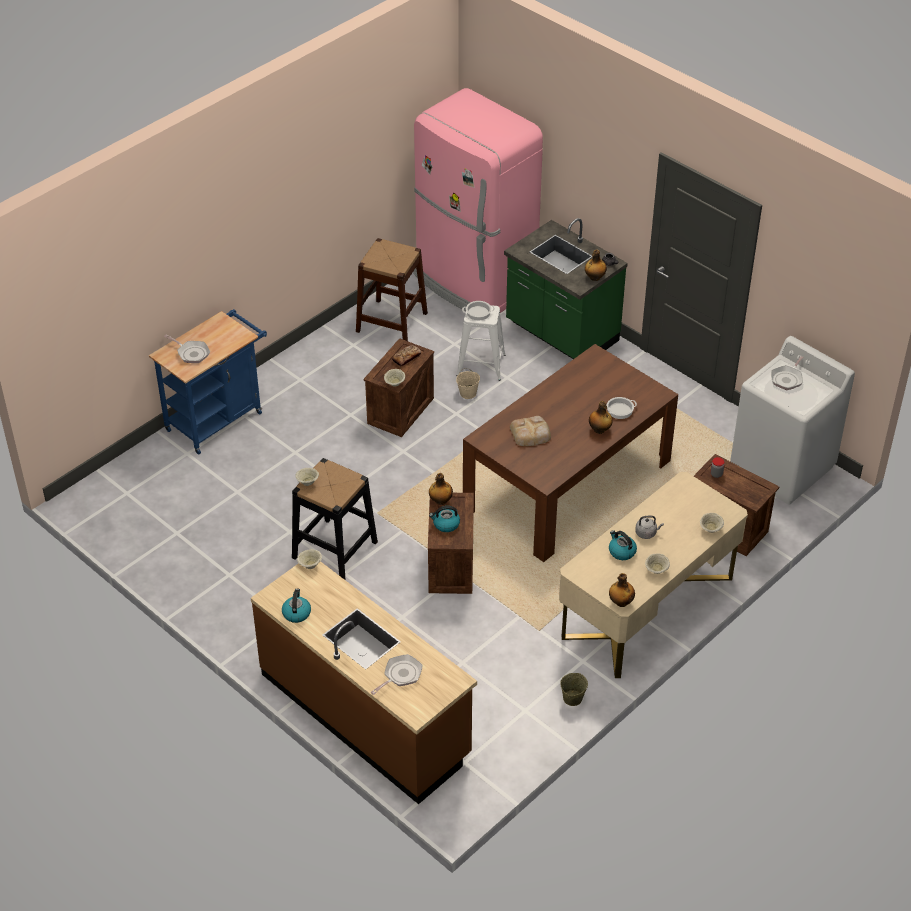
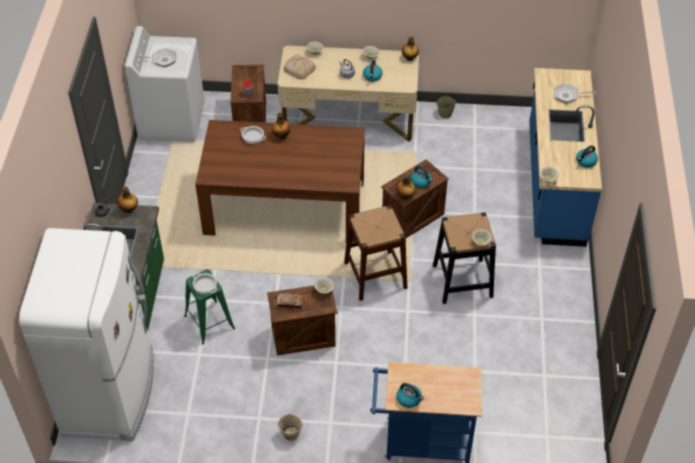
camera: 130 degrees left, 5 degrees up
(191, 353) = (450, 388): frying pan -> none
(212, 327) = (409, 399): none -> kettle
(365, 714) = (554, 184): brown counter -> blue counter
(392, 322) = (208, 412): brown stool -> brown stool (375, 275)
(468, 393) = (247, 310): beige bucket -> beige bucket (290, 434)
(474, 283) = (110, 392): pink fridge -> white fridge
(481, 365) = (209, 322): white stool -> green stool
(531, 434) = (319, 164): bread -> bread (299, 68)

